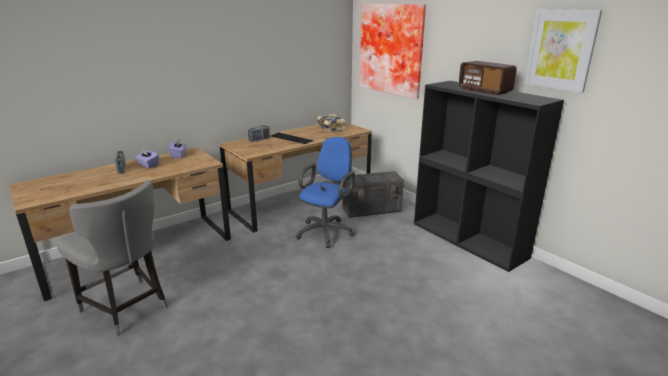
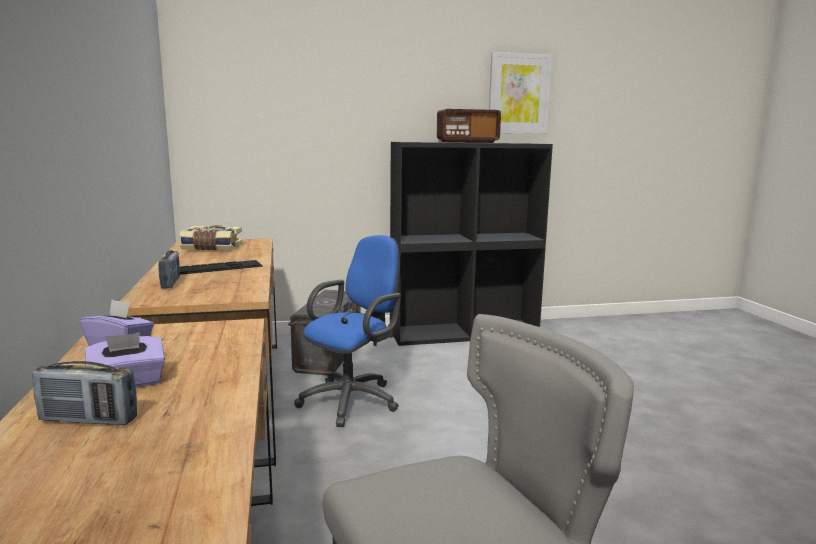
camera: 65 degrees left, 10 degrees down
(327, 231) = (353, 400): blue office chair -> blue office chair turned 75 degrees clockwise
(392, 49) = (272, 108): picture -> none

